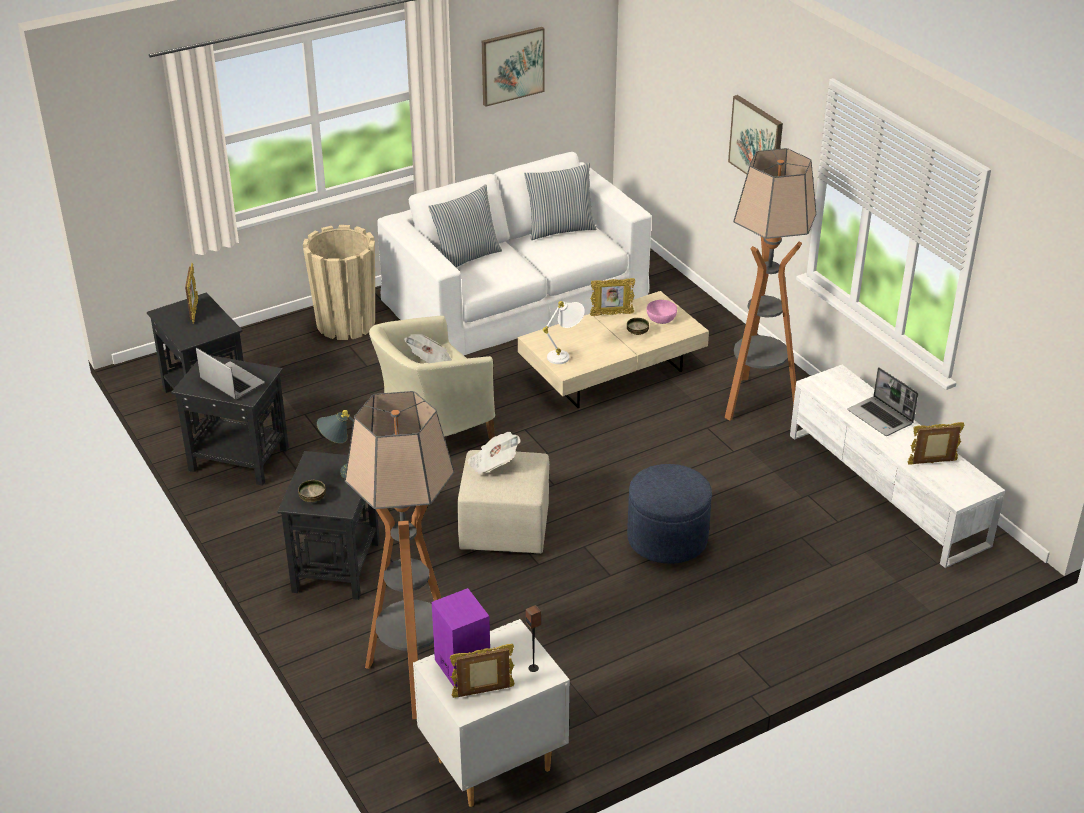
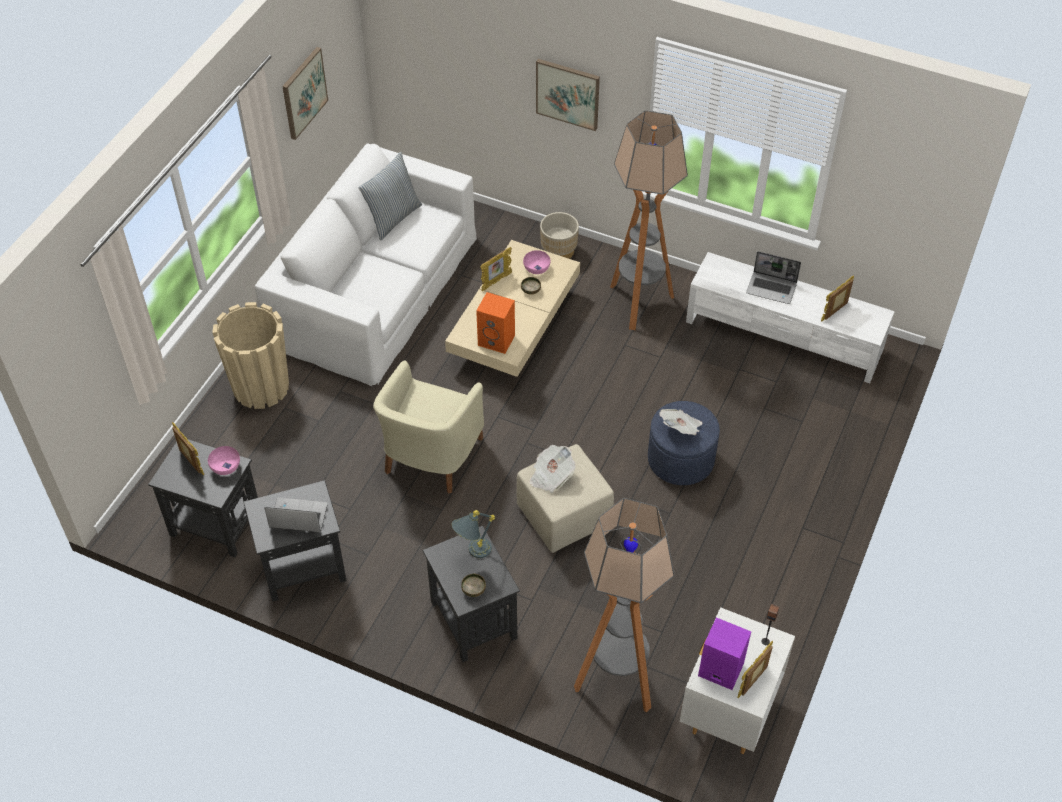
camera: 35 degrees left, 15 degrees up
(216, 325) = (225, 467): none -> pink bowl
(430, 361) = (420, 406): newspaper -> newspaper (681, 428)
(466, 257) = (344, 283): pillow -> none
(565, 355) = (497, 340): white table lamp -> orange speaker
(718, 333) = (559, 251): none -> beige planter

